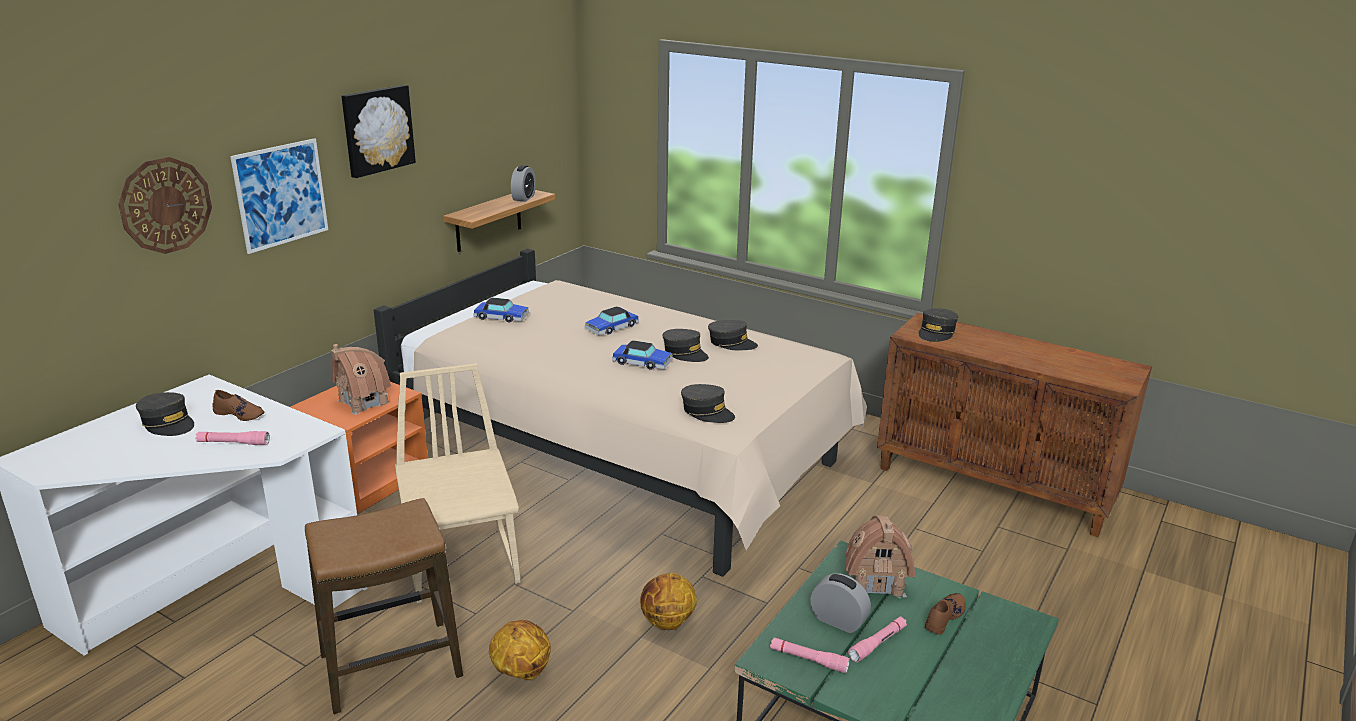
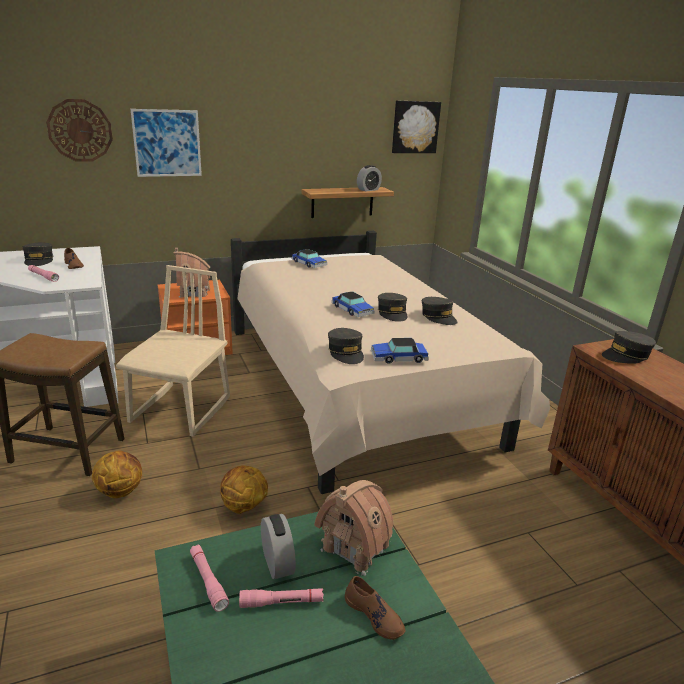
camera: 35 degrees right, 0 degrees up
(377, 130) = (250, 115): picture -> picture (415, 127)
(612, 328) = (367, 286): toy car -> toy car (398, 358)
(944, 617) = (374, 615): brown shoe -> brown shoe turned 60 degrees clockwise

